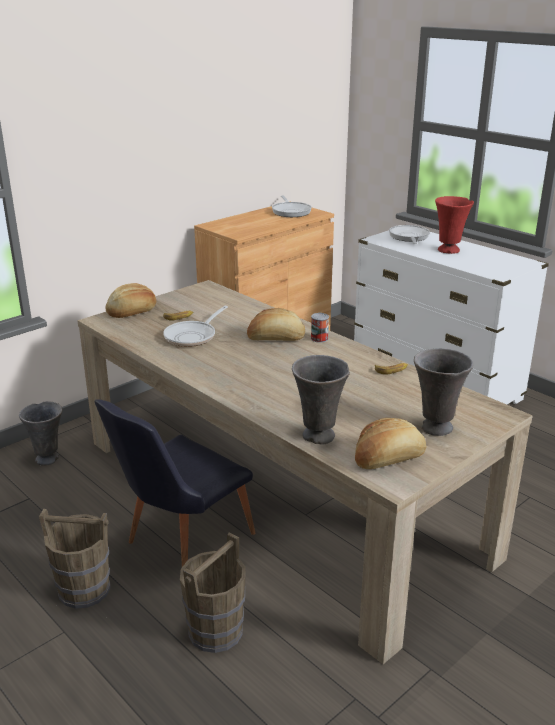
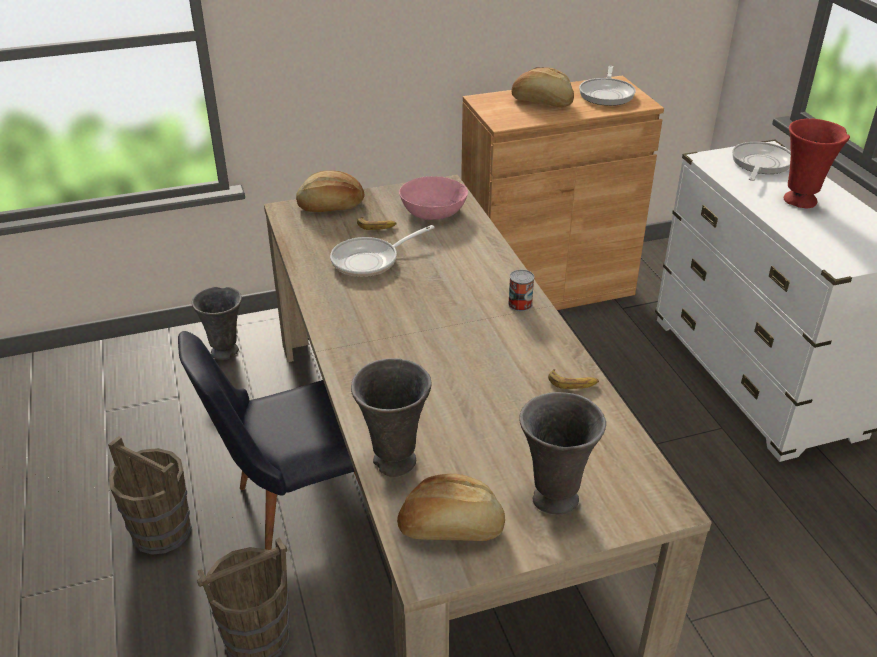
camera: 25 degrees right, 10 degrees up
(211, 302) = (433, 211): none -> pink bowl
(276, 339) = (465, 290): bread -> bread (542, 102)

